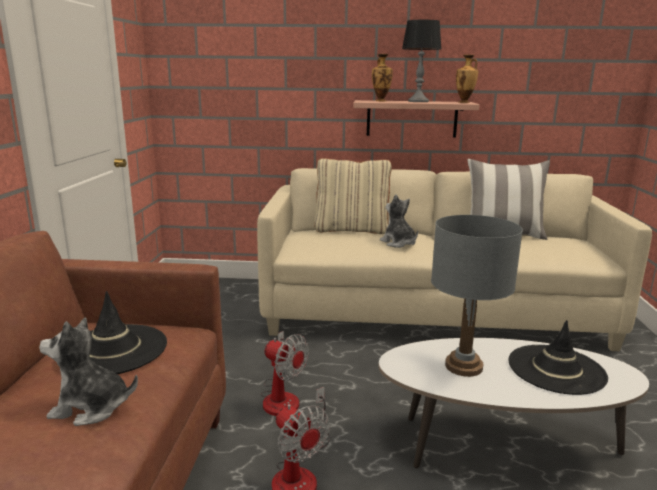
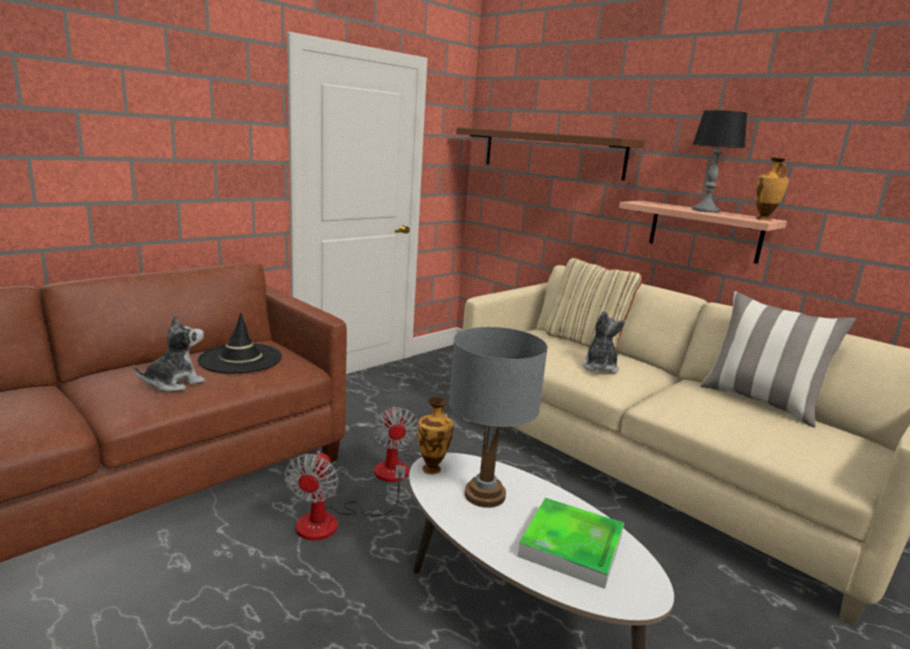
camera: 40 degrees right, 0 degrees up
(91, 407) = (174, 383): plush toy -> plush toy turned 90 degrees clockwise
(253, 65) = (551, 153): none -> brown shelf
(381, 101) = (663, 204): vase -> vase (432, 468)
(556, 369) = (571, 546): black hat -> tray

